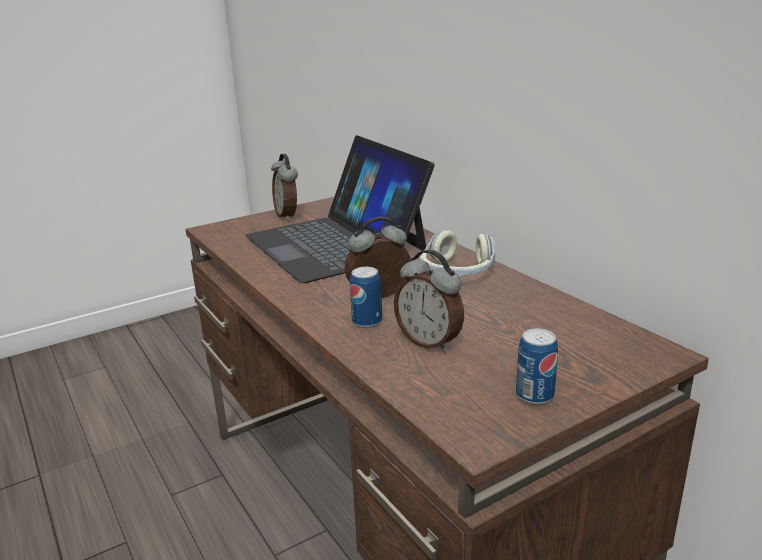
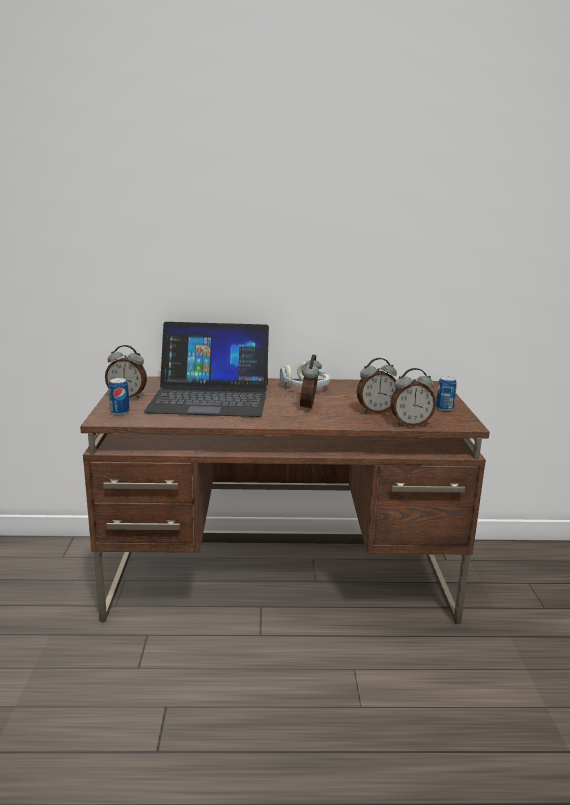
camera: 60 degrees left, 5 degrees down
(367, 322) = (335, 415): can -> can (120, 412)
(407, 384) = (410, 423): none -> alarm clock

